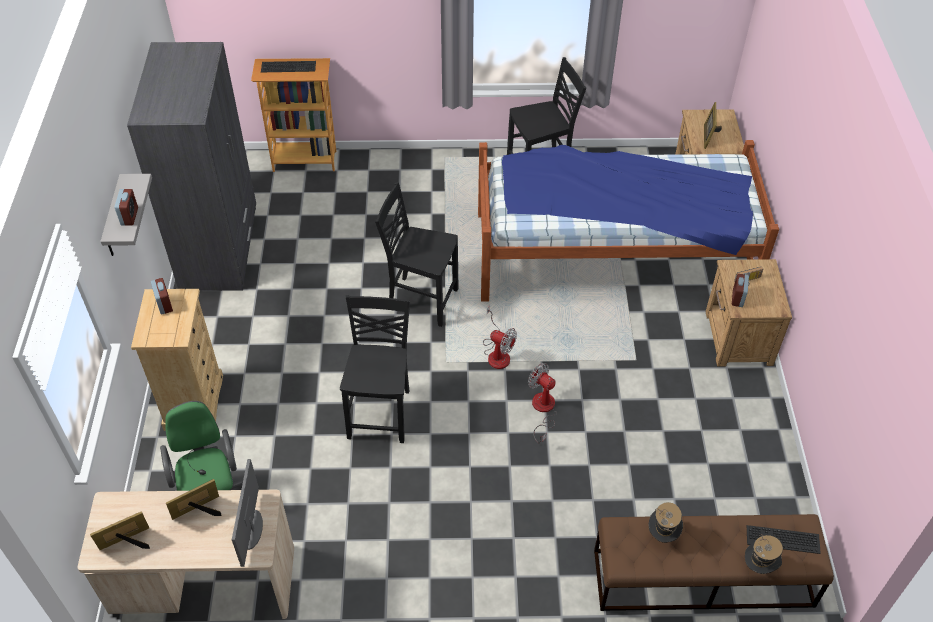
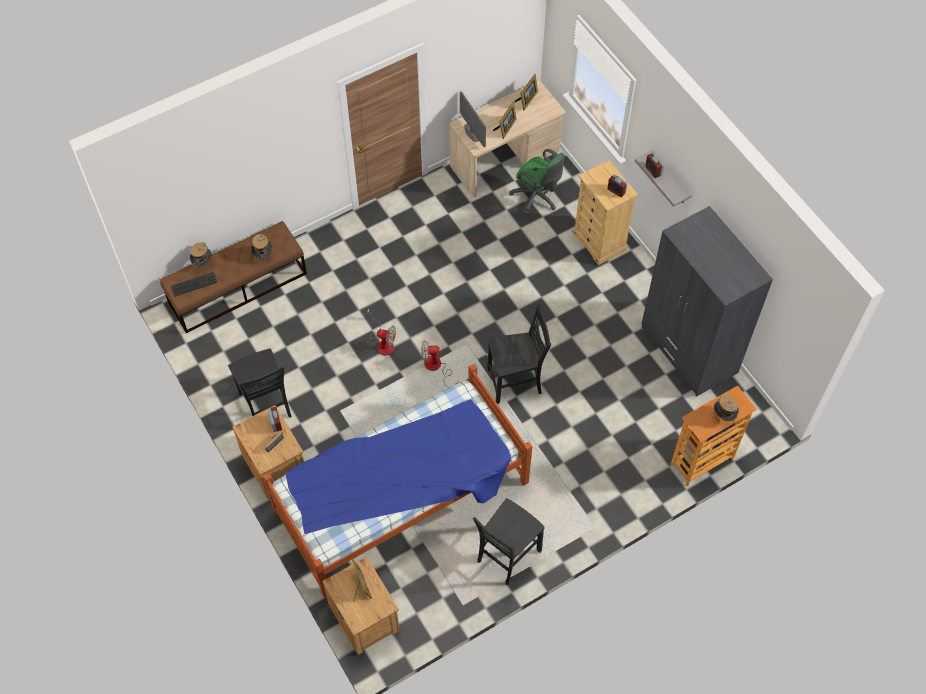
camera: 150 degrees right, 10 degrees up
(289, 66) = (723, 415): keyboard -> hat
(381, 413) = (482, 290): black chair -> black chair (266, 405)

